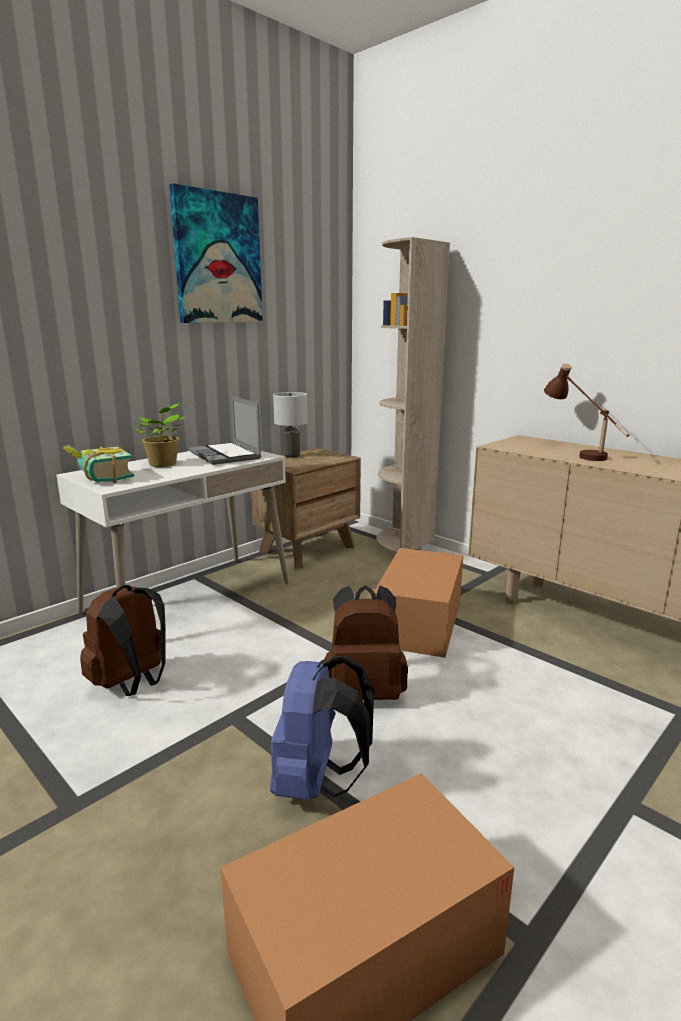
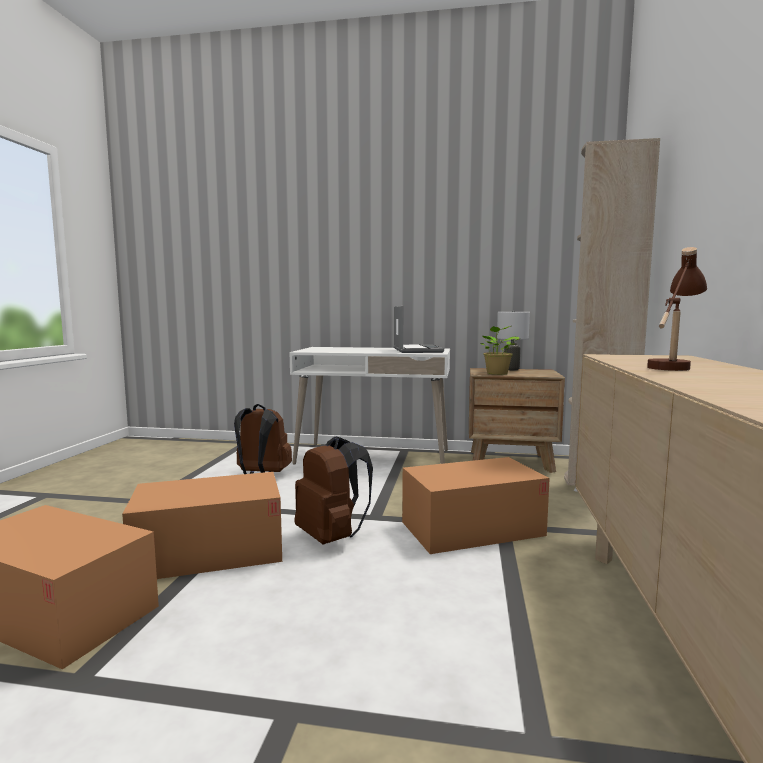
camera: 55 degrees right, 10 degrees down
(100, 478) = (316, 349): book -> none
(164, 464) = (367, 349): potted plant -> potted plant (497, 373)
(217, 259) = (454, 200): picture -> none
(226, 455) = (416, 350): laptop -> laptop turned 150 degrees clockwise
(317, 782) = (209, 552): blue backpack -> cardboard box

